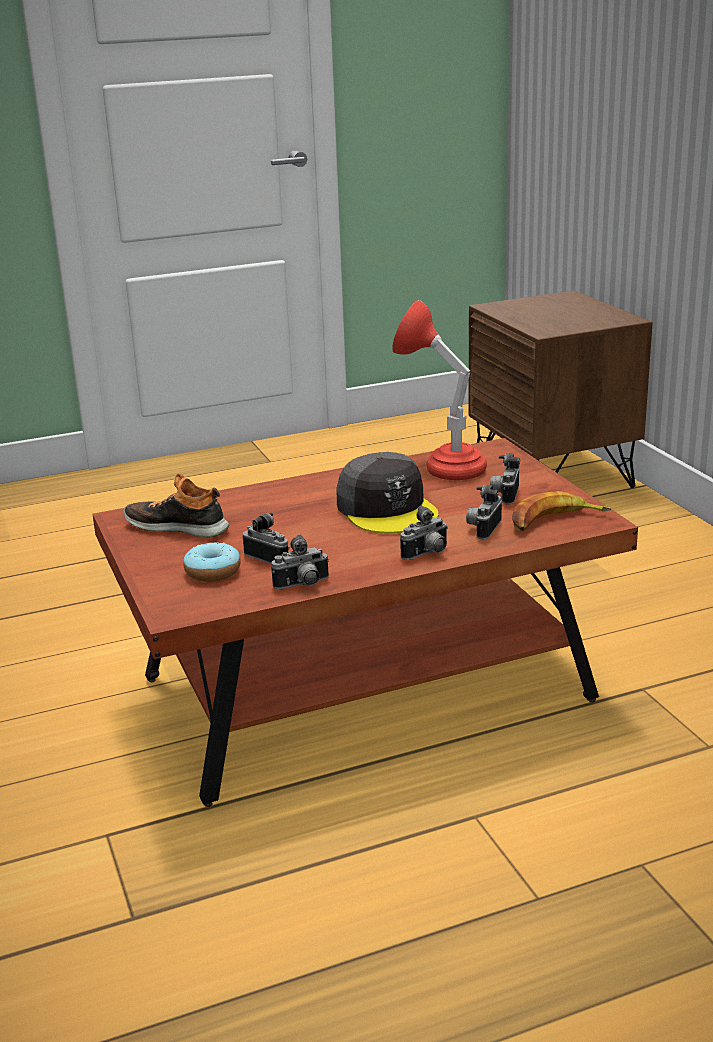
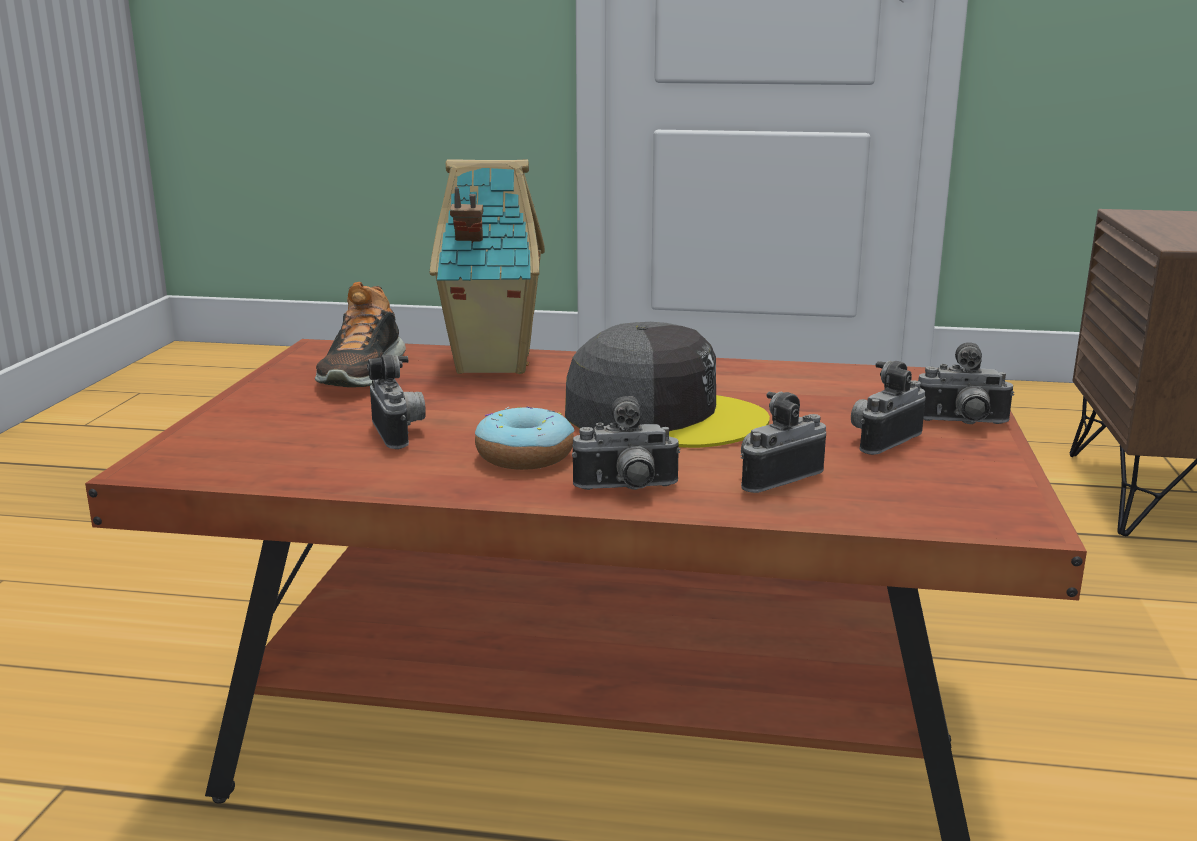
camera: 30 degrees right, 5 degrees down
(178, 527) = (361, 372): shoe -> shoe turned 135 degrees counterclockwise
(213, 572) = (300, 431): donut -> donut (525, 456)
(244, 501) = (490, 364): none -> toy house
(303, 585) = (375, 480): camera -> camera (962, 423)
(387, 509) = (663, 416): grey cap -> grey cap turned 75 degrees counterclockwise
(441, 466) = (832, 382): red table lamp -> none
(555, 521) = (923, 499): banana -> none

